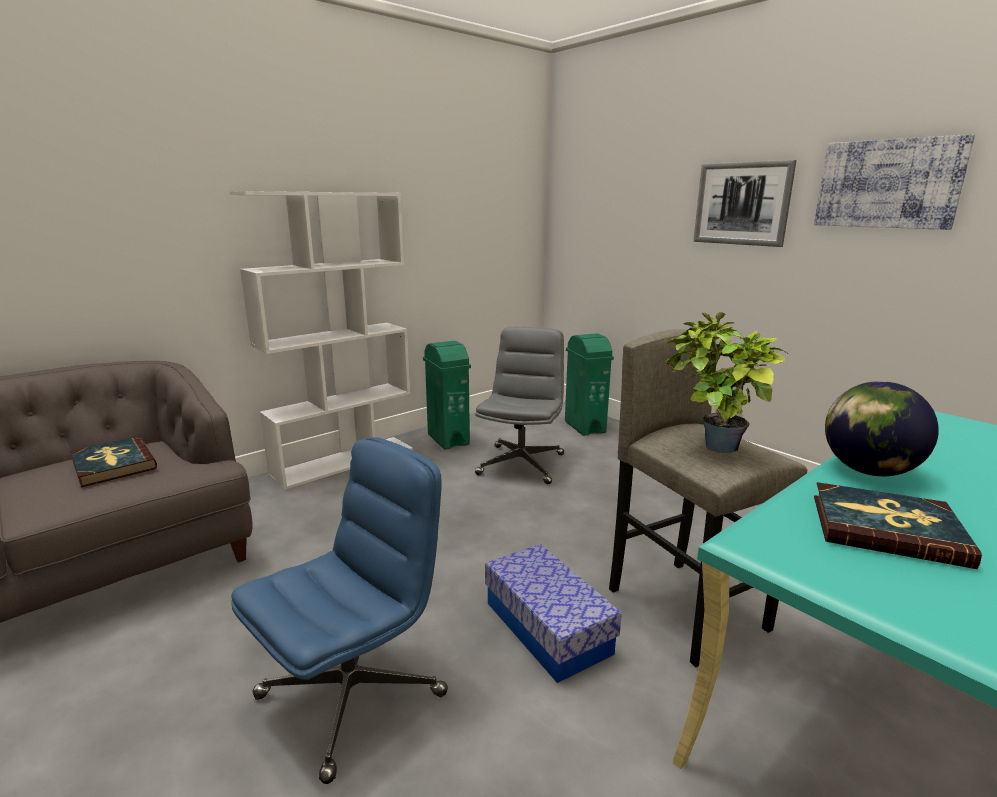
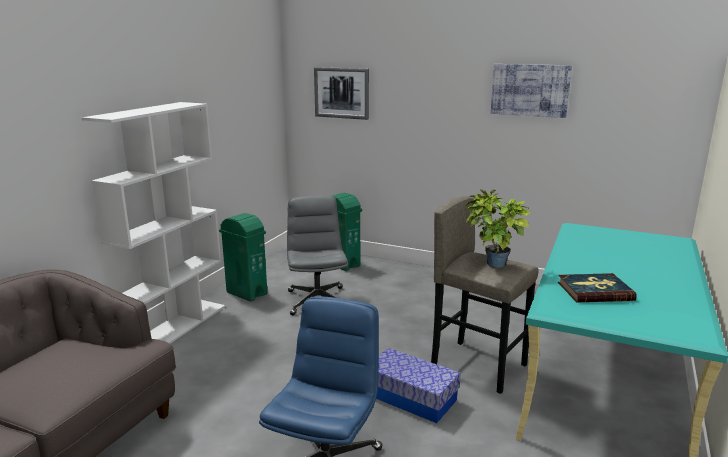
camera: 25 degrees left, 0 degrees up
(113, 465) = (65, 362): book -> none
(742, 204) = (442, 98): picture -> picture (341, 93)
(868, 471) = (570, 264): globe -> none

